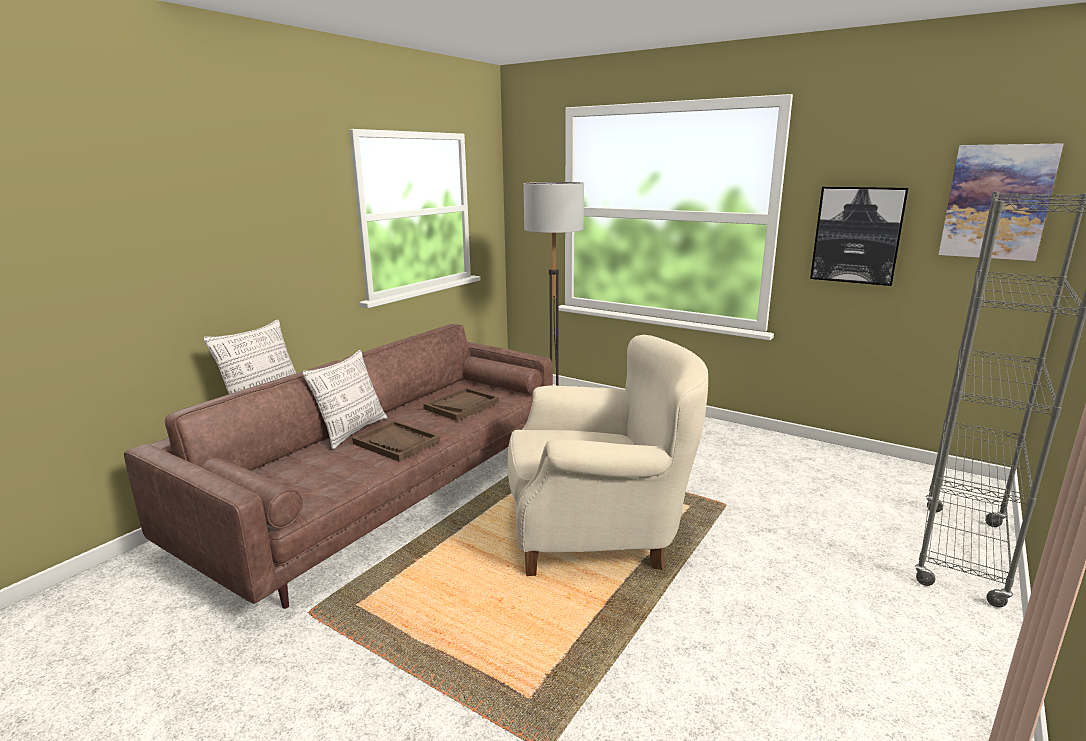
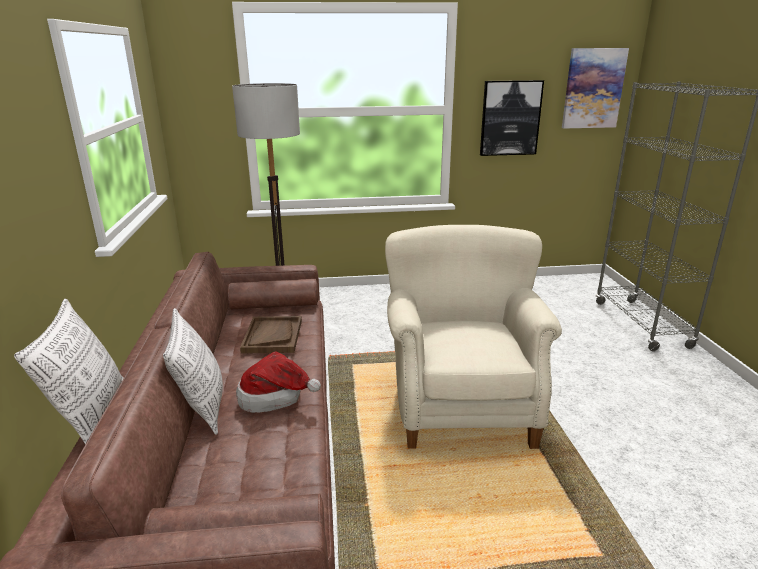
camera: 40 degrees left, 5 degrees up
(396, 442) = (275, 397): brown tray -> hat
(598, 531) = (461, 403): beige armchair -> beige armchair turned 45 degrees counterclockwise

